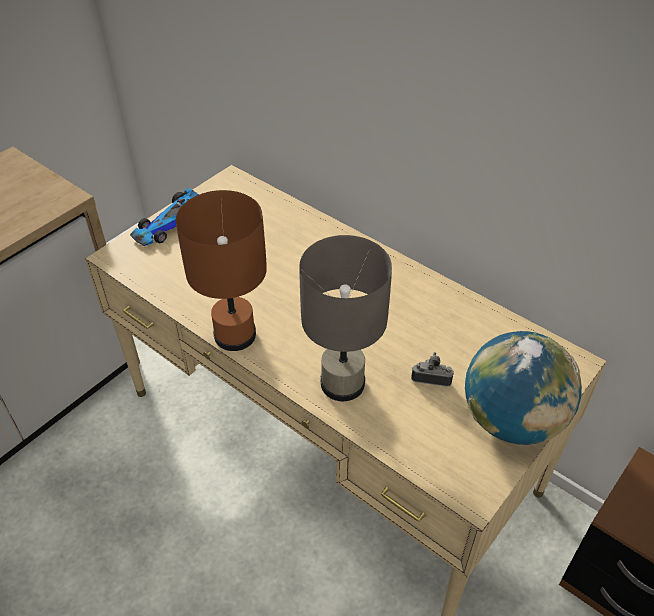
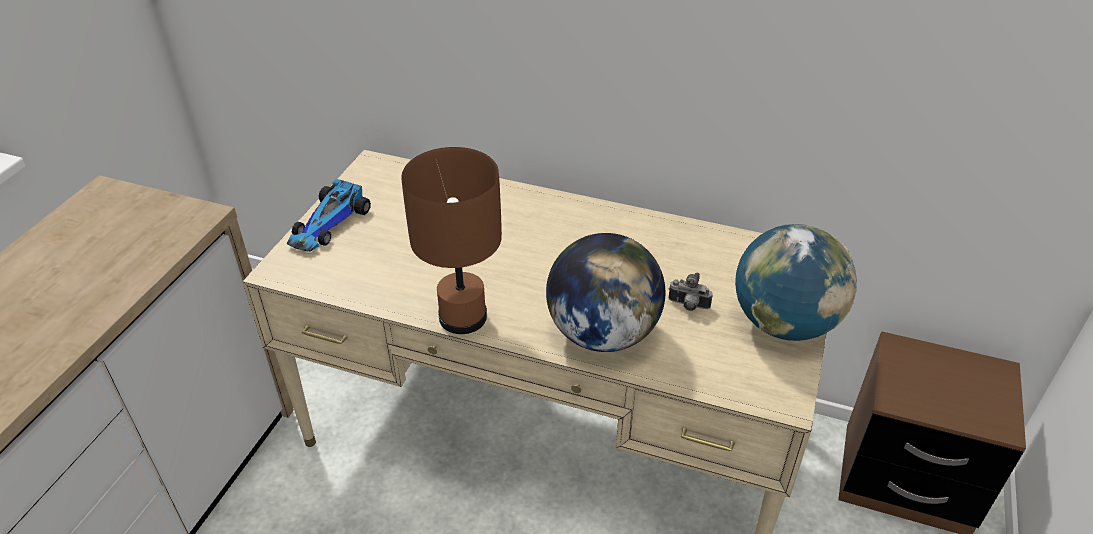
camera: 20 degrees left, 5 degrees down
(342, 383) = (602, 333): grey table lamp -> globe
(431, 378) = (688, 306): camera -> camera turned 150 degrees counterclockwise

